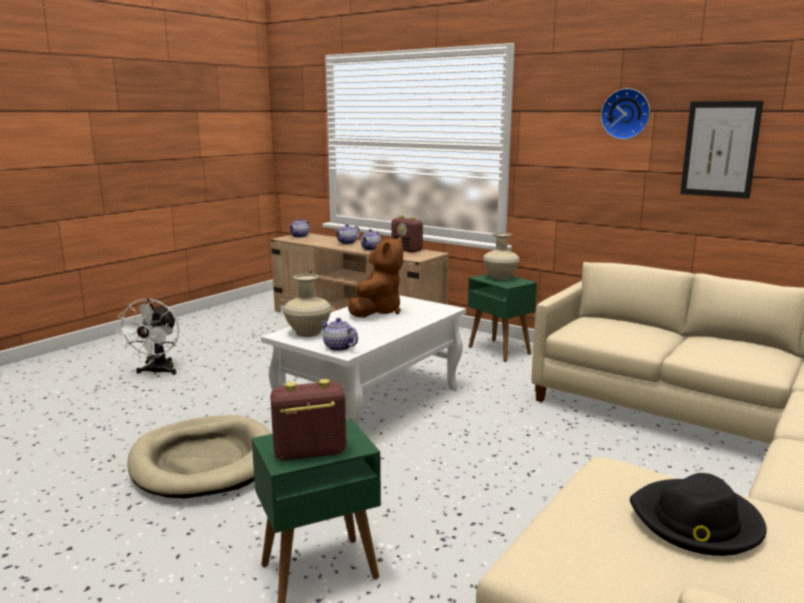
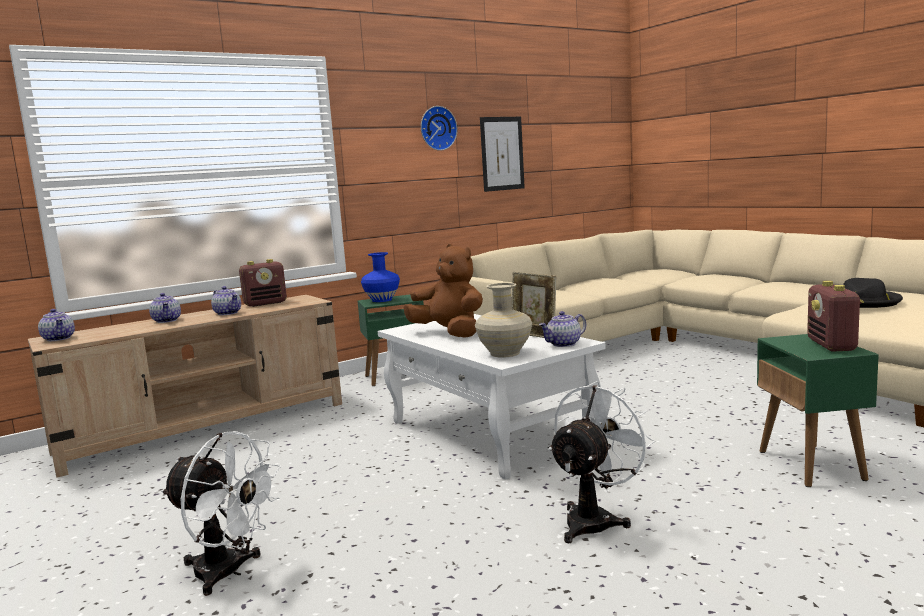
camera: 70 degrees left, 5 degrees down
(204, 462) = (595, 519): beige dog bed -> white fan
(370, 336) = (534, 336): none -> picture frame
(500, 277) = (382, 300): beige vase -> blue vase

